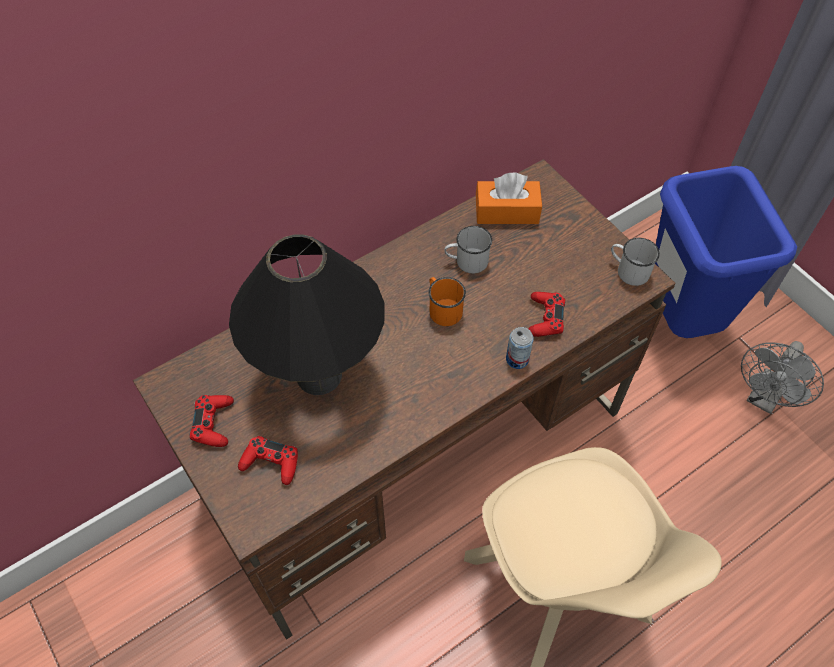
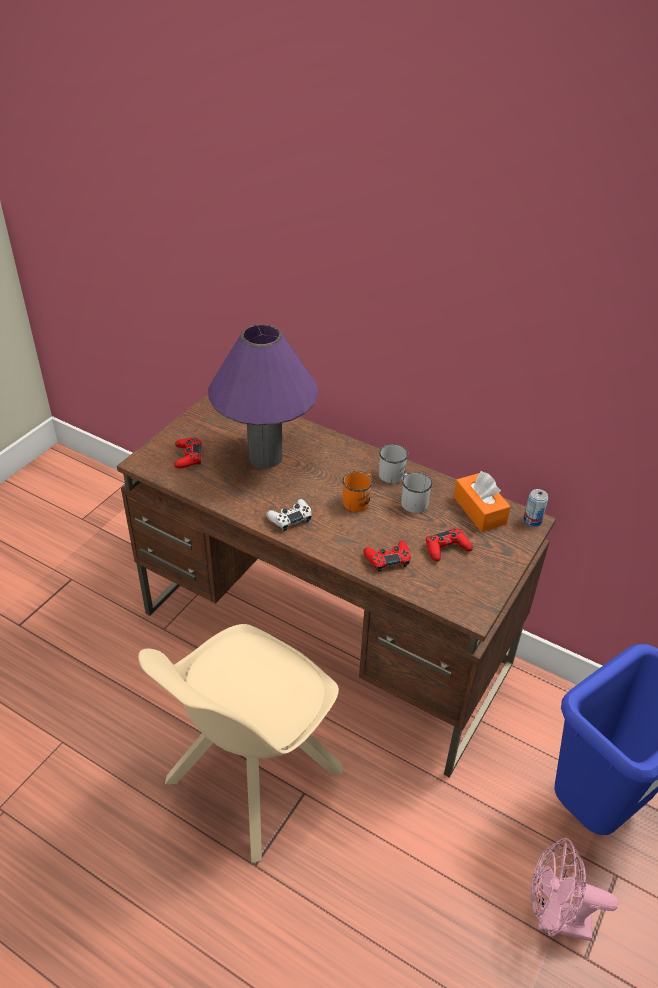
camera: 65 degrees right, 15 degrees down
(213, 423) = (204, 424): red game controller -> red game controller (446, 548)
(319, 375) = (265, 457): black table lamp -> purple table lamp
(442, 386) = (290, 518): none -> white game controller
(517, 359) = (338, 552): can -> can (532, 520)
(628, 270) = (474, 600): white mug -> white mug (392, 472)
(764, 398) = (554, 919): grey fan -> pink fan

